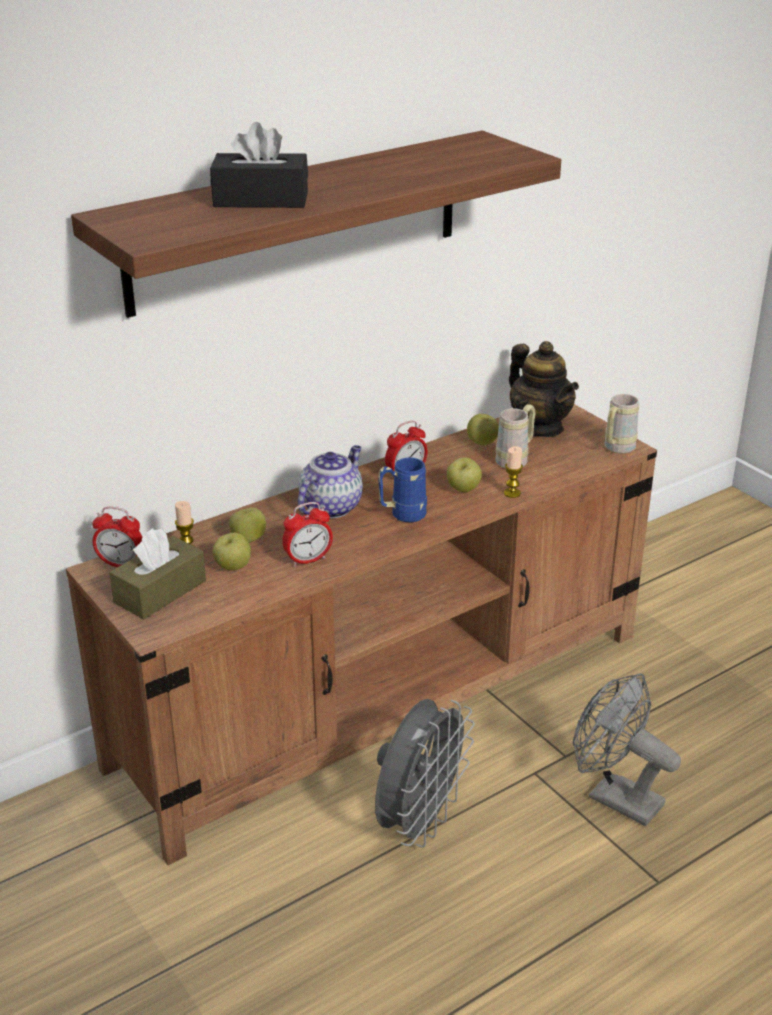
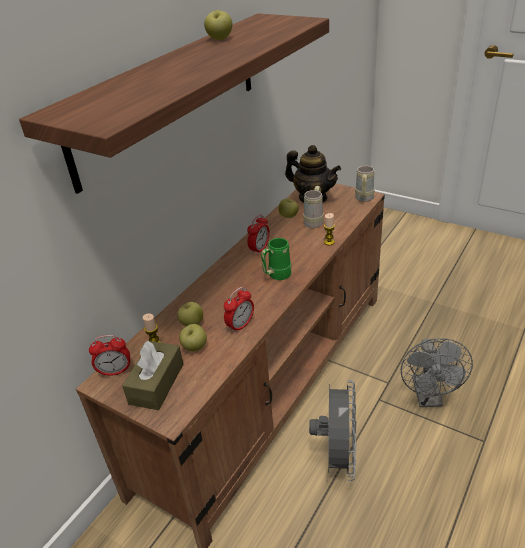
camera: 20 degrees left, 5 degrees up
(261, 199) = (163, 78): black tissue box -> none
(331, 506) = (229, 283): teapot -> none
(402, 515) = (276, 276): blue mug -> green mug
(463, 490) = (300, 248): apple -> apple (220, 39)
(614, 797) = (429, 398): grey fan -> grey fan turned 105 degrees counterclockwise

